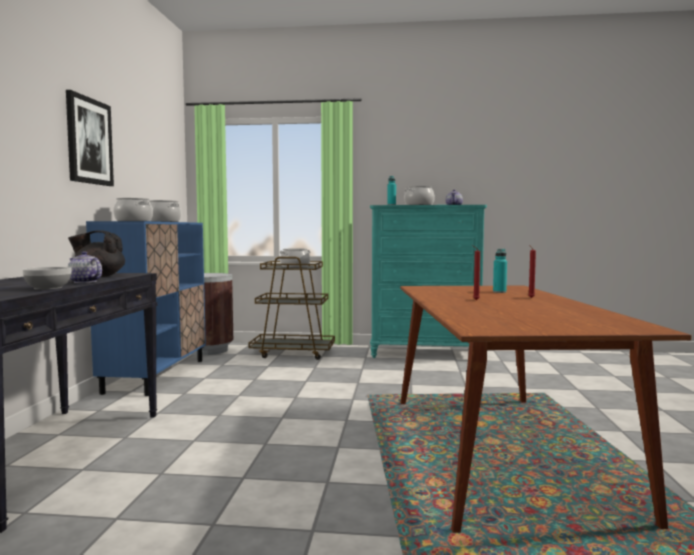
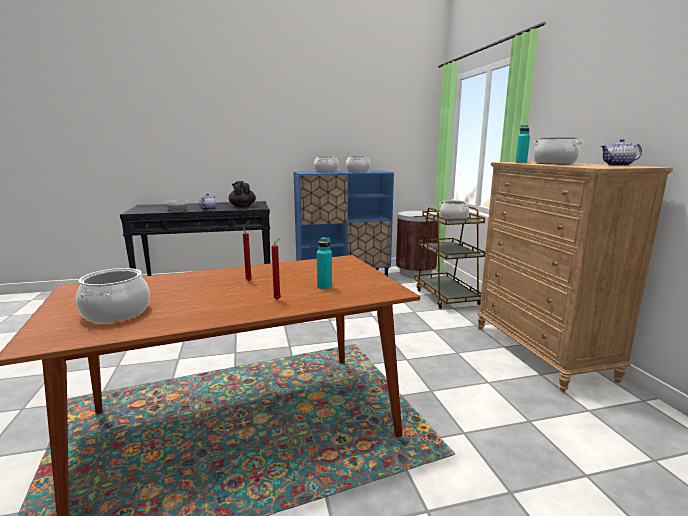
camera: 70 degrees right, 10 degrees up
(89, 141) = (303, 120): picture -> none
(425, 353) = (541, 352): turquoise dresser -> brown dresser
(567, 319) = (116, 312): none -> cooking pot

